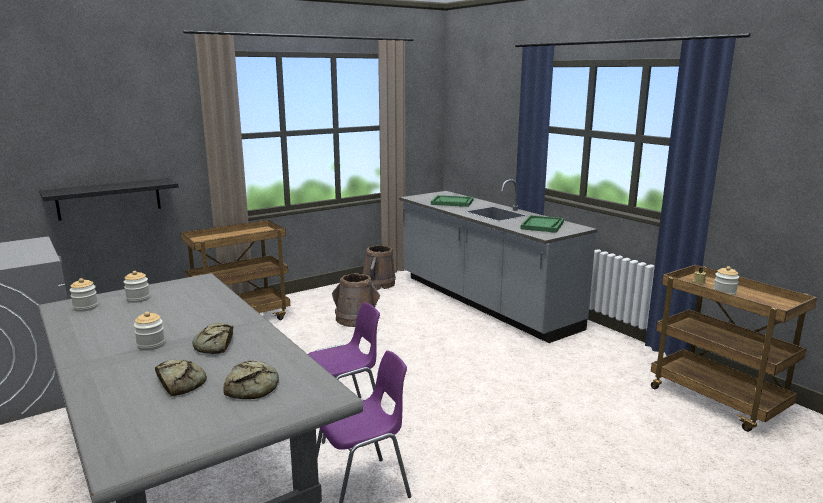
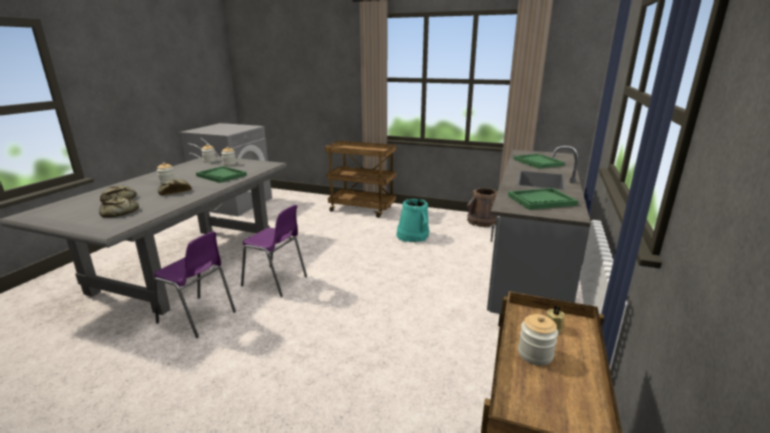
camera: 55 degrees right, 5 degrees up
(109, 199) = (311, 112): black shelf -> none
(194, 311) = (221, 175): none -> green tray
(356, 319) = (412, 236): brown bucket -> turquoise bucket

